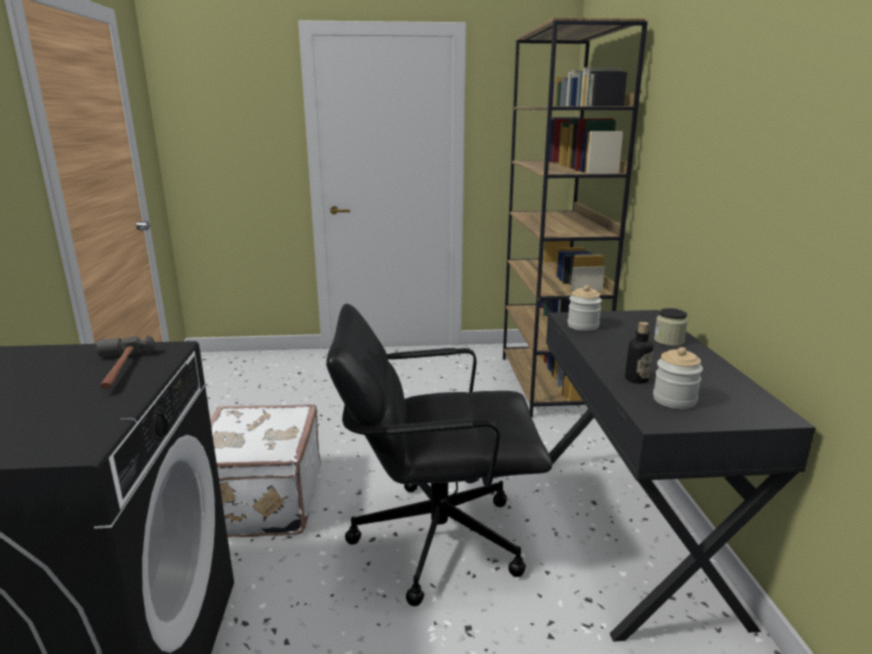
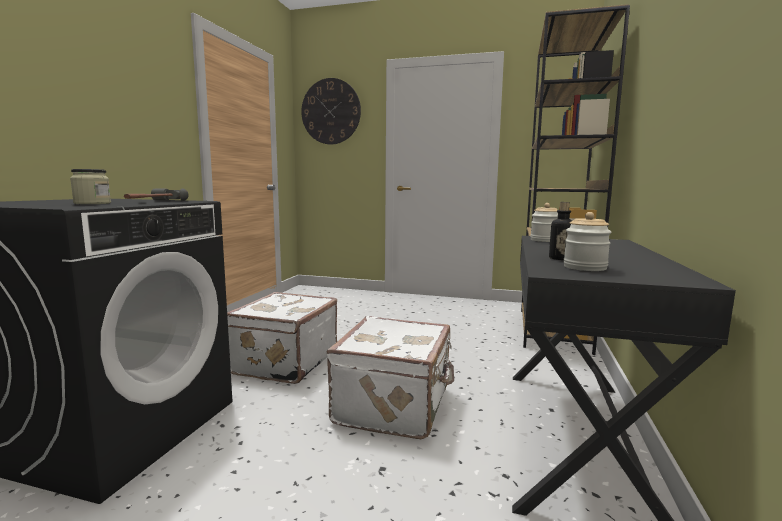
camera: 20 degrees right, 10 degrees down
(215, 96) = (331, 111): none -> wall clock
(436, 537) = (395, 405): black office chair -> white suitcase
(668, 341) = (619, 249): jar -> jar (92, 203)

